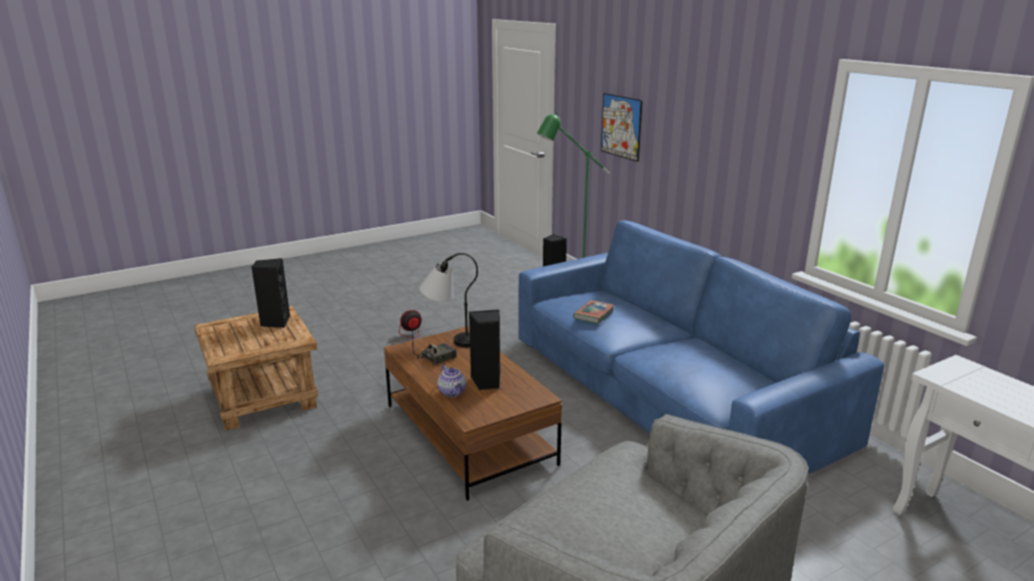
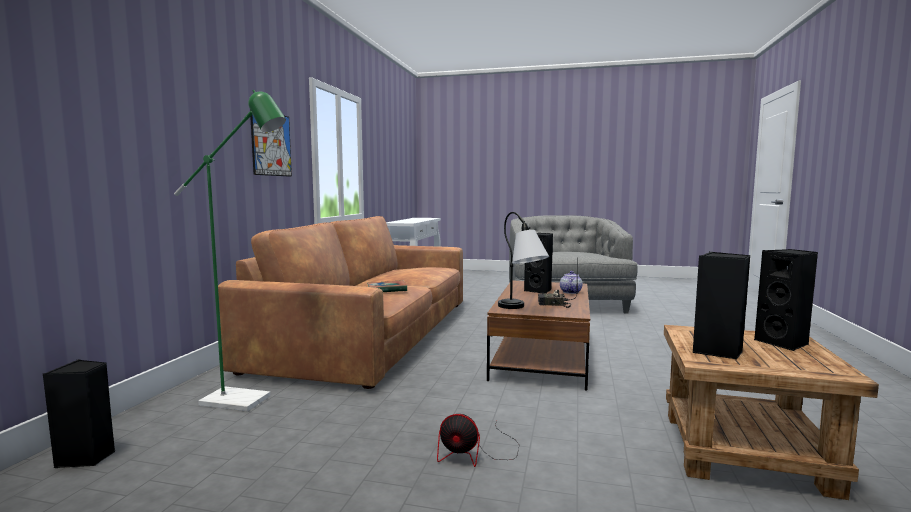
camera: 135 degrees left, 15 degrees down
(230, 345) = (784, 343): none -> black speaker
(621, 126) = (124, 129): picture -> picture (271, 144)
(667, 391) = (373, 333): blue sofa -> brown sofa

